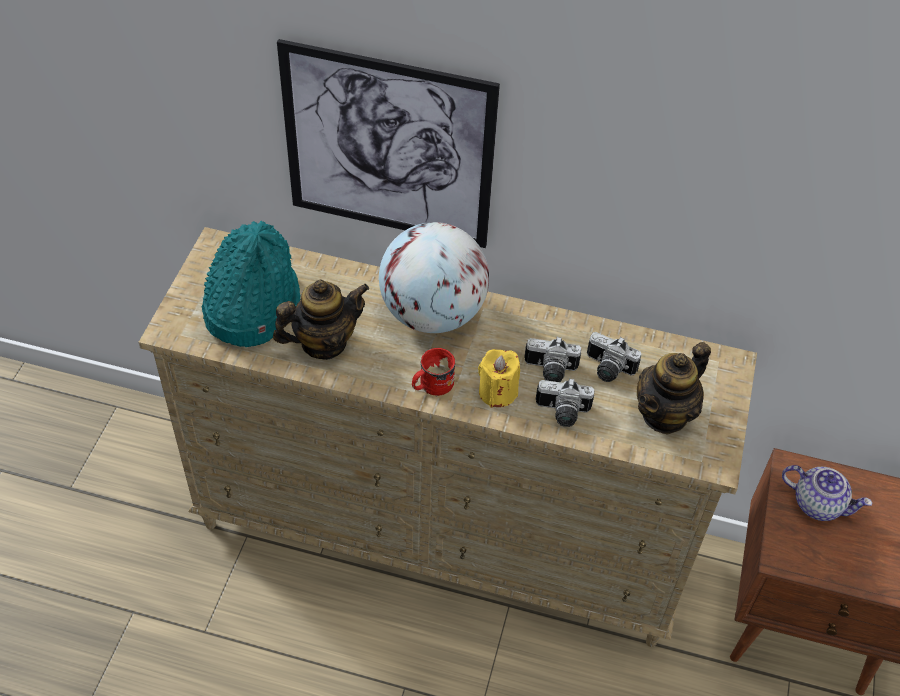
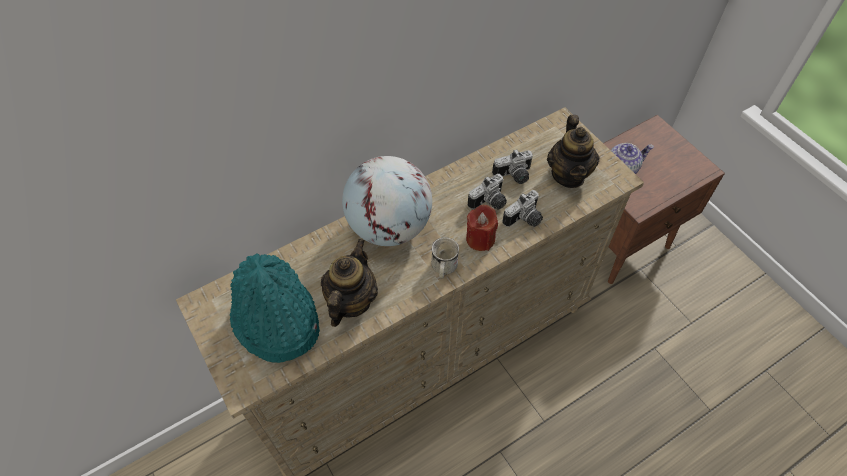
camera: 45 degrees left, 5 degrees up
(388, 148) = (304, 134): picture -> none
(431, 386) = (443, 268): red mug -> white mug
(497, 392) = (480, 239): yellow candle -> red candle

